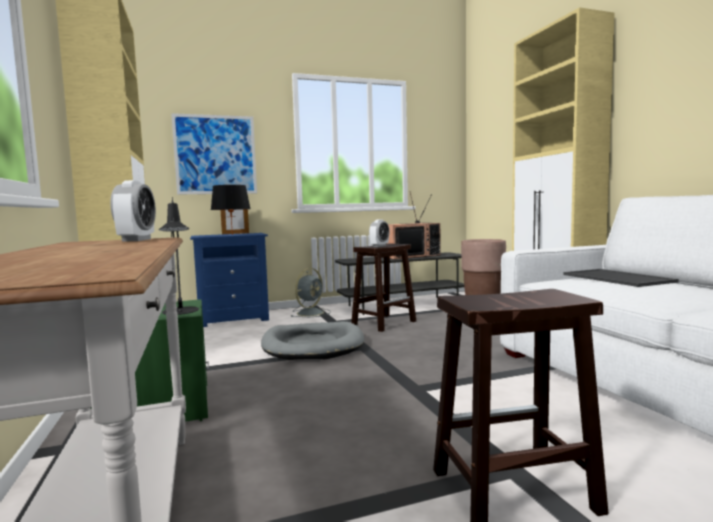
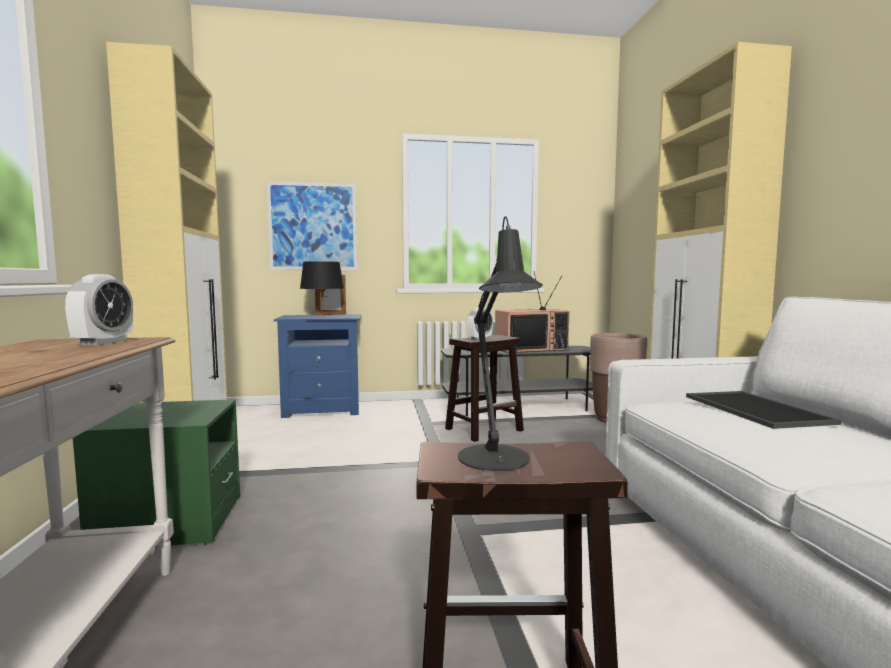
camera: 10 degrees right, 0 degrees up
(180, 312) = (192, 417): black table lamp -> black table lamp (496, 461)
(311, 313) = (409, 409): grey fan -> none
(313, 345) = (386, 453): grey dog bed -> none

